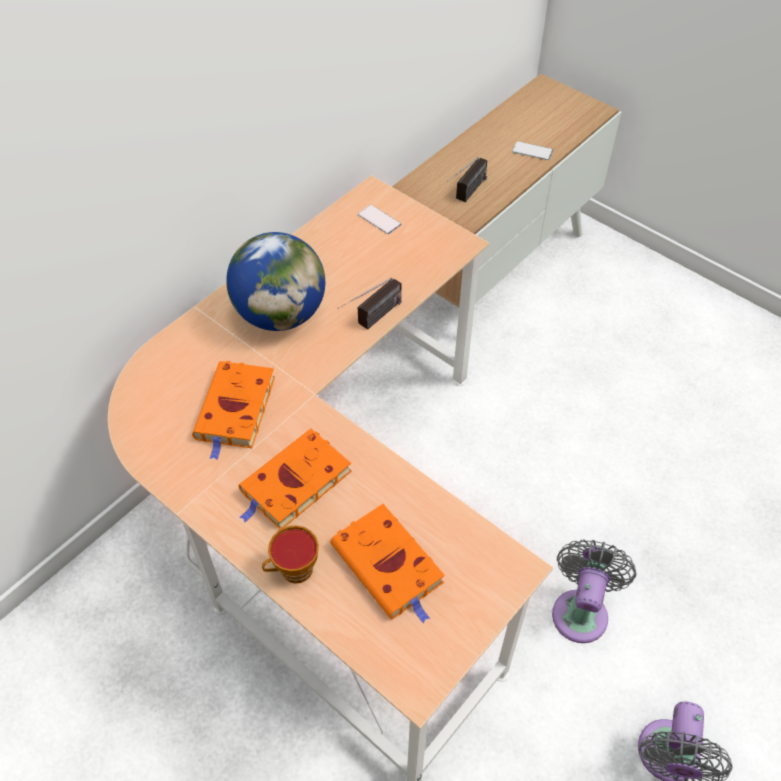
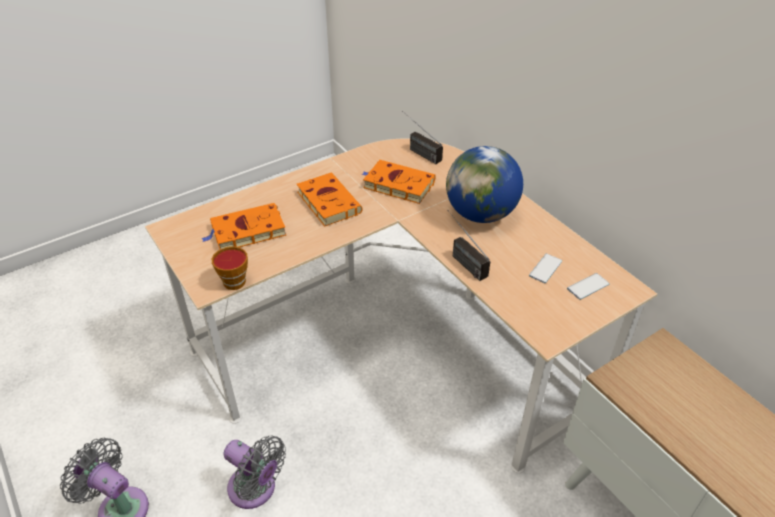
camera: 105 degrees right, 10 degrees down
(293, 571) = (267, 194): cup -> cup (234, 280)
(466, 195) = (653, 388): radio -> radio (418, 151)
(532, 151) = (745, 479): phone -> phone (545, 268)

